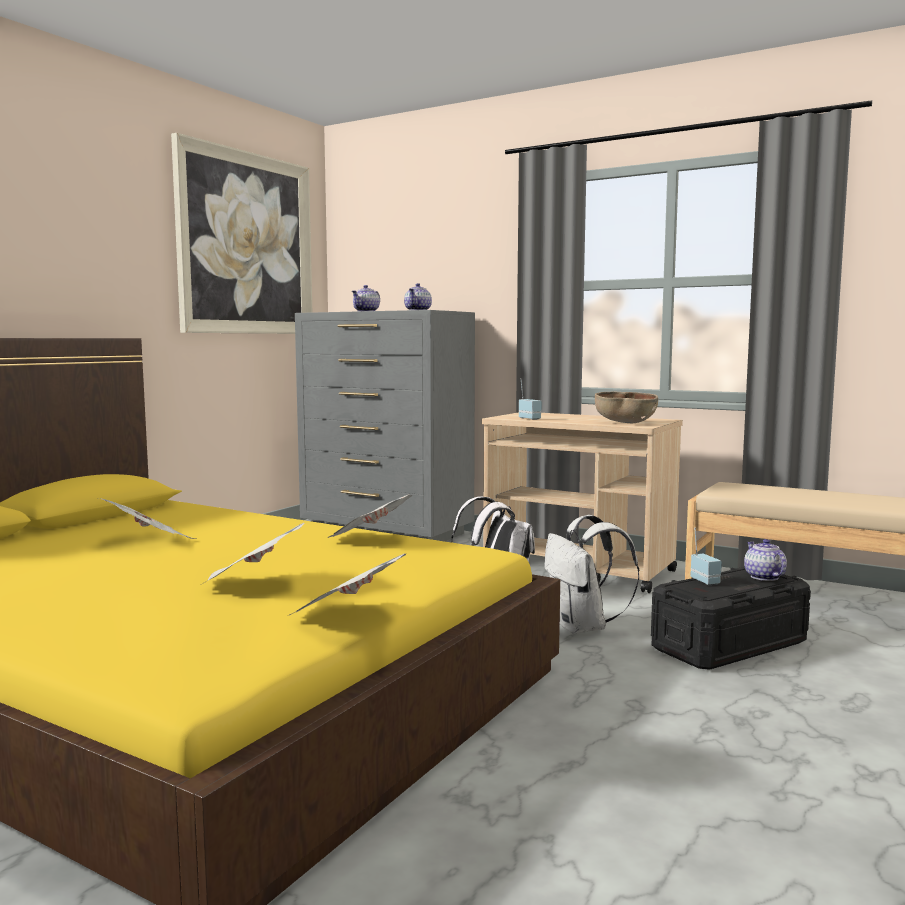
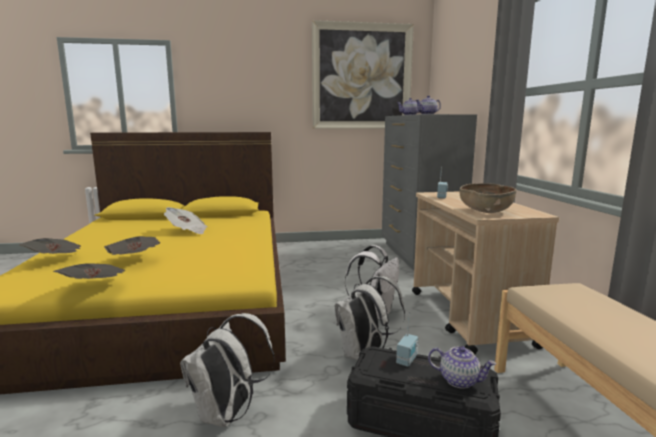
camera: 50 degrees right, 5 degrees up
(370, 539) = (242, 254): newspaper -> newspaper (56, 260)
(609, 717) = (227, 414): none -> white backpack
(763, 577) = (459, 380): teapot -> teapot turned 75 degrees clockwise

